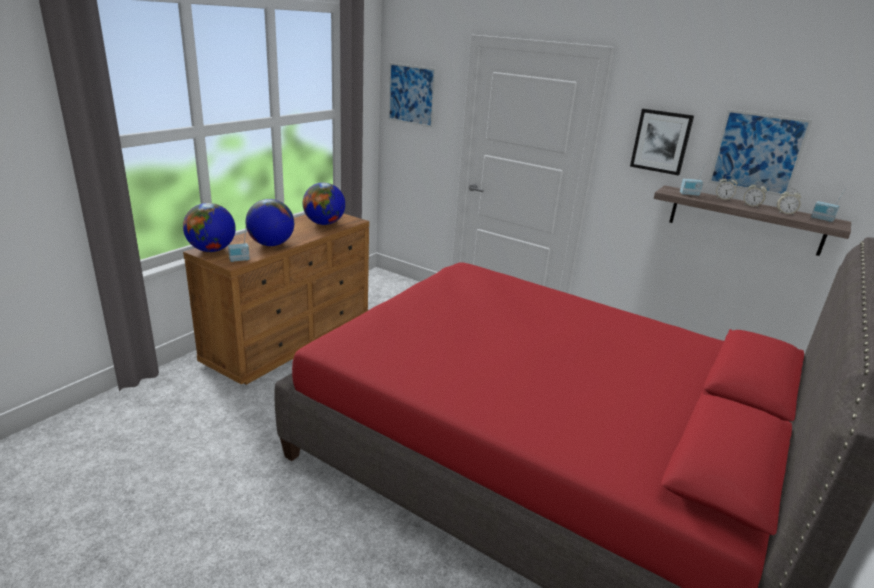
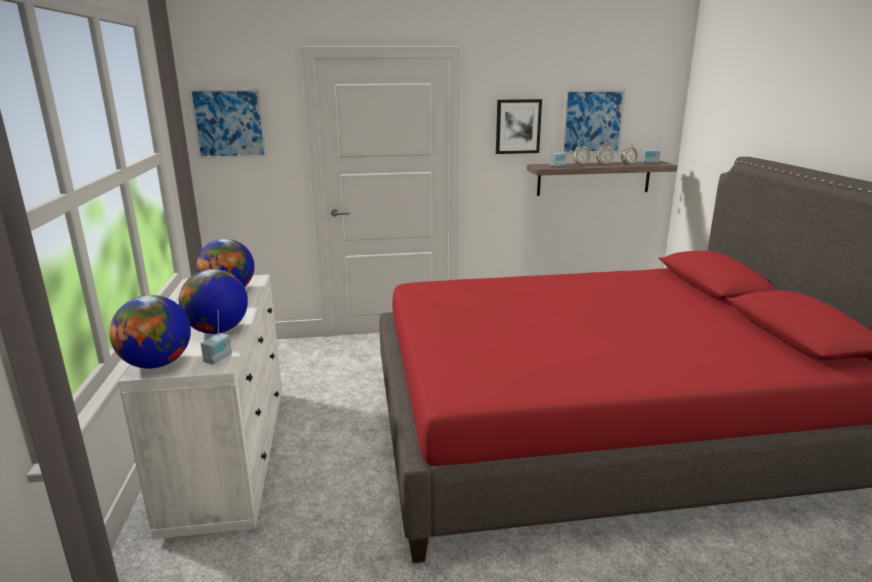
camera: 40 degrees left, 5 degrees down
(291, 339) = (230, 454): brown dresser -> white dresser

